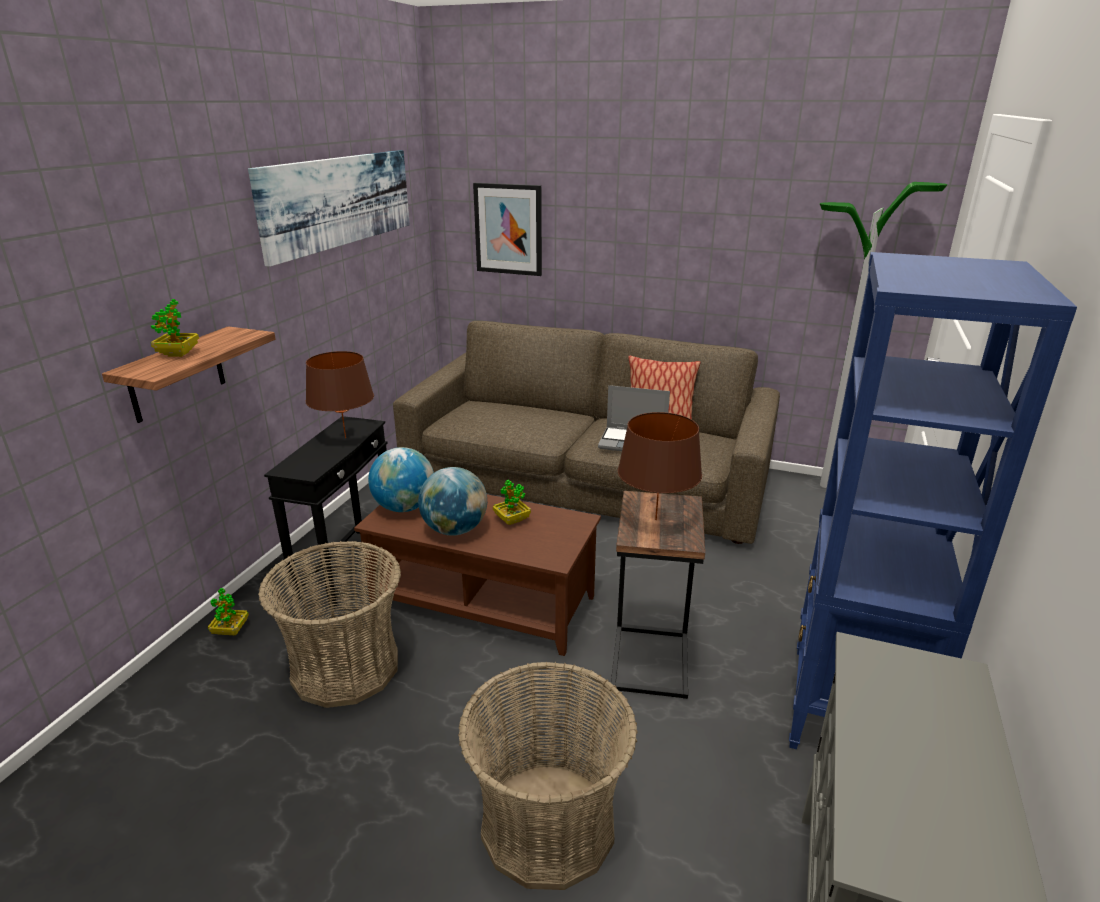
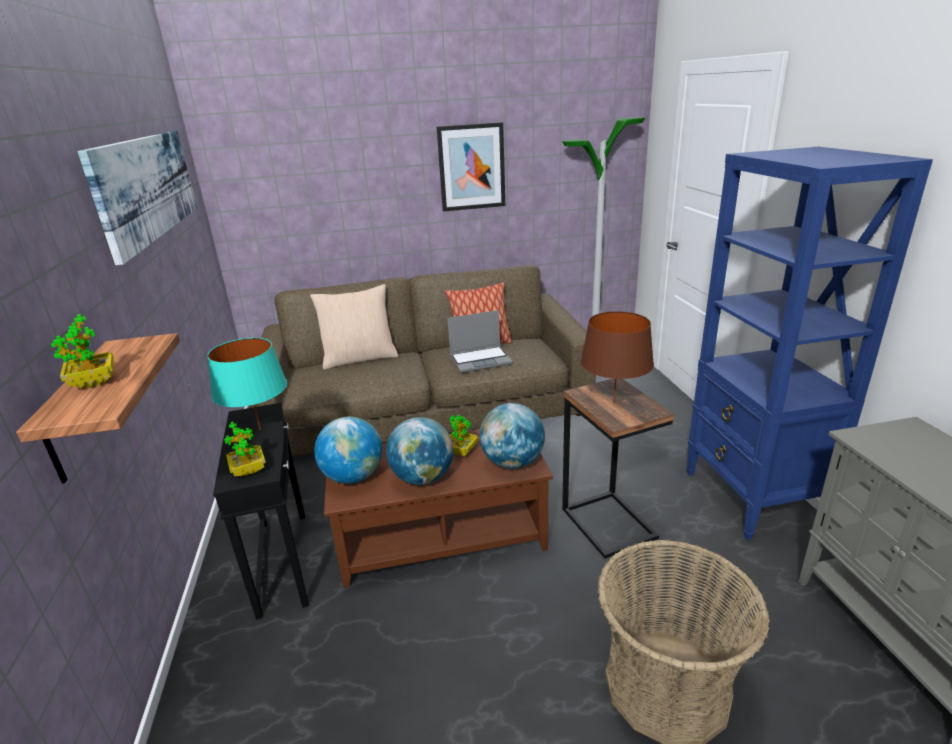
camera: 30 degrees left, 0 degrees up
(231, 630) = (213, 682): potted plant -> potted plant (249, 470)
(345, 437) = (260, 429): brown table lamp -> turquoise table lamp
(345, 667) = (374, 654): basket -> none
(508, 229) = (291, 200): picture -> picture (471, 167)
(528, 407) = (360, 358): none -> beige pillow
(544, 547) = (512, 462): none -> globe

